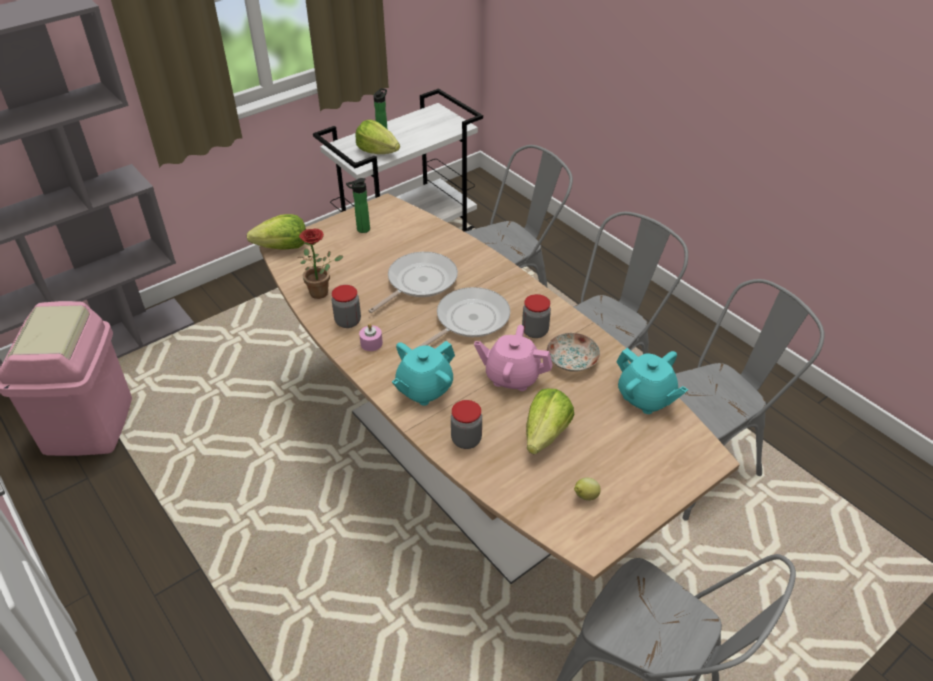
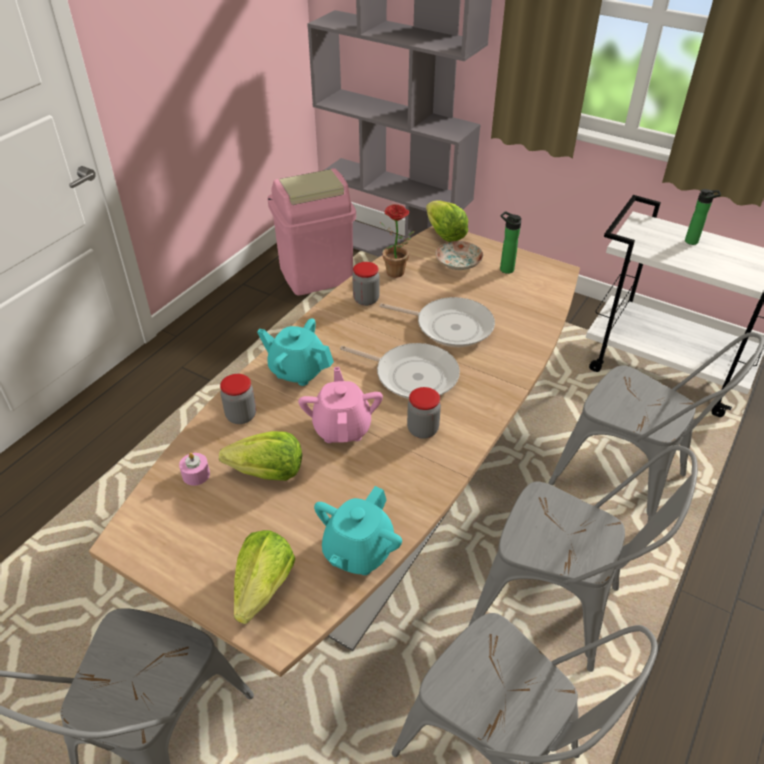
camera: 70 degrees right, 0 degrees up
(371, 343) = (344, 321): pink candle -> pink candle (196, 475)
(377, 151) = (660, 246): lettuce -> lettuce (263, 588)
(571, 360) = (391, 470): plate -> plate (458, 263)
(585, 497) = (189, 523): lemon -> none

